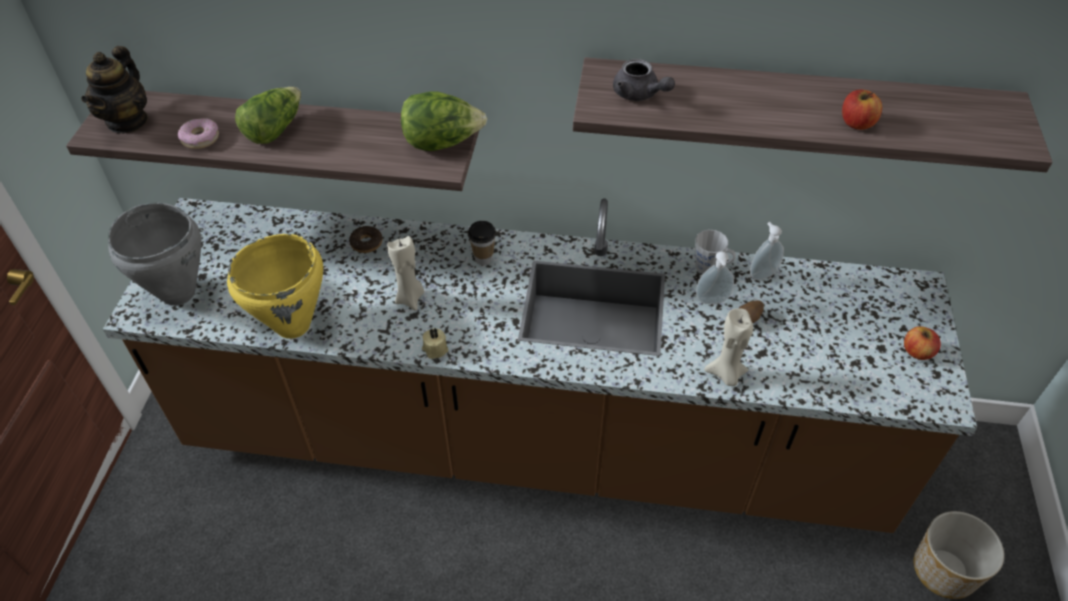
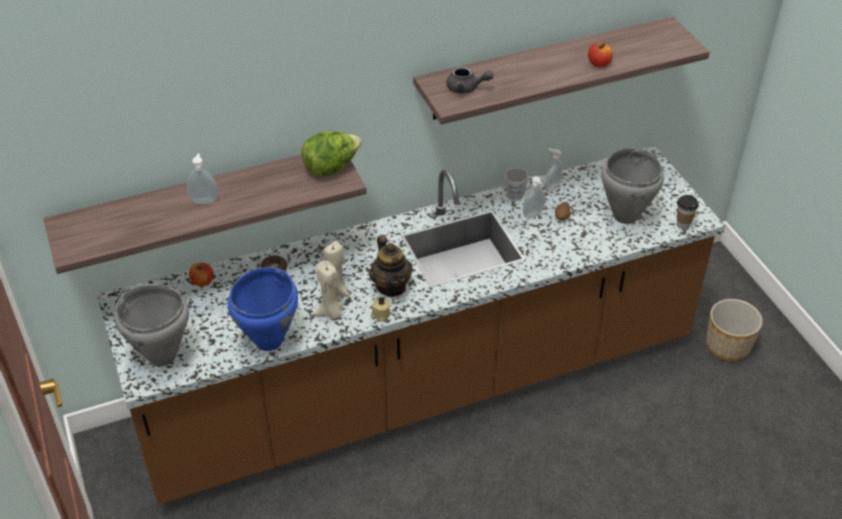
camera: 30 degrees left, 5 degrees down
(127, 121) = (86, 234): teapot -> teapot (391, 286)
(200, 138) = (156, 225): donut -> none
(274, 129) = (204, 200): lettuce -> soap dispenser
(294, 325) = (269, 340): yellow cooking pot -> blue cooking pot
(483, 258) = (366, 247): cup -> cup (683, 224)
(726, 374) = (572, 254): beige candle -> beige candle (330, 313)
(835, 352) = (624, 216): none -> grey cooking pot
(917, 352) = (669, 197): apple -> apple (202, 281)

